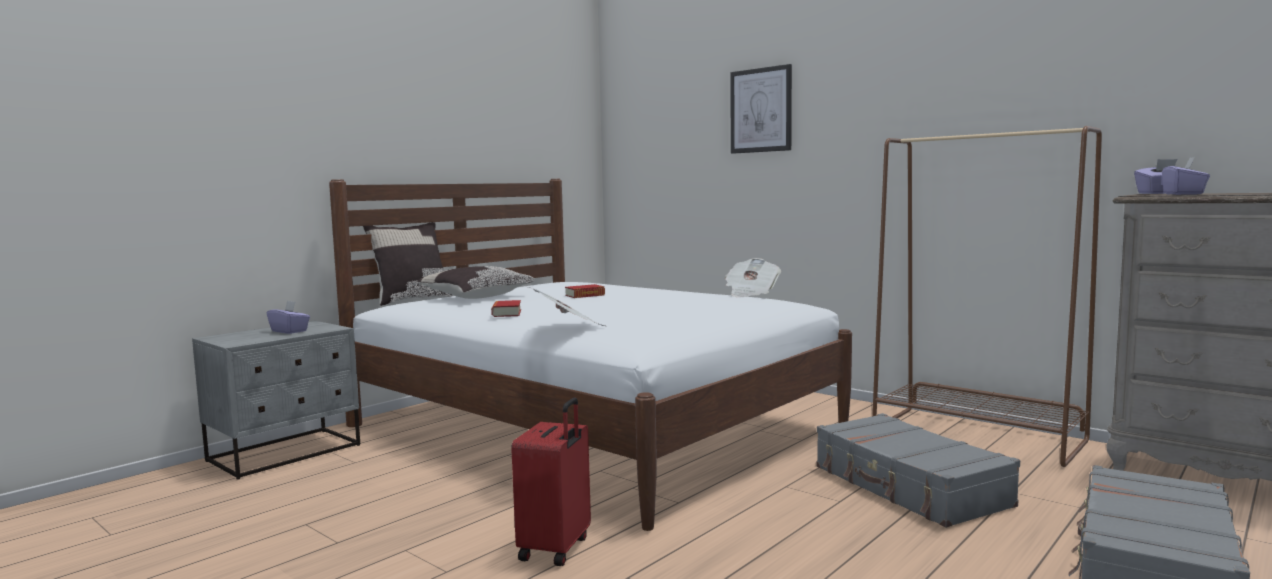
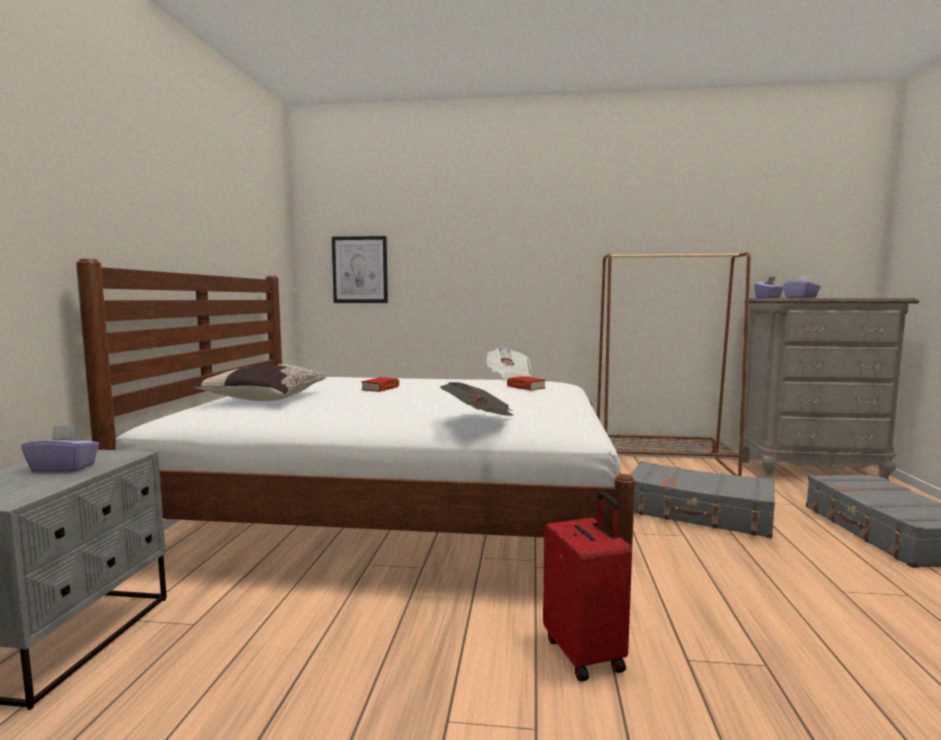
camera: 35 degrees left, 0 degrees up
(412, 300) = (172, 409): pillow -> none
(506, 313) = (367, 413): book -> book (526, 387)
(761, 110) = (467, 226): picture -> picture (360, 270)

